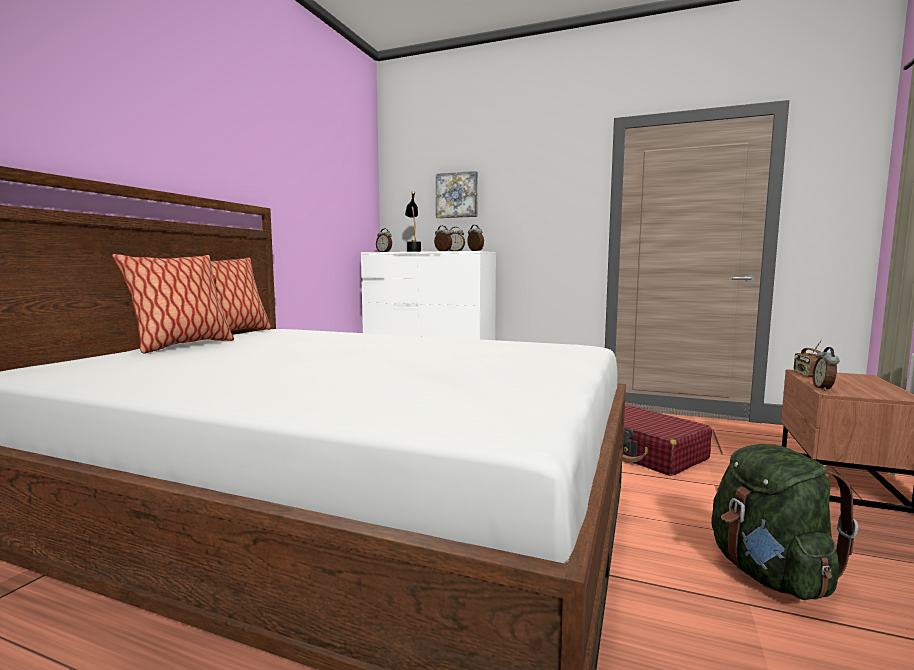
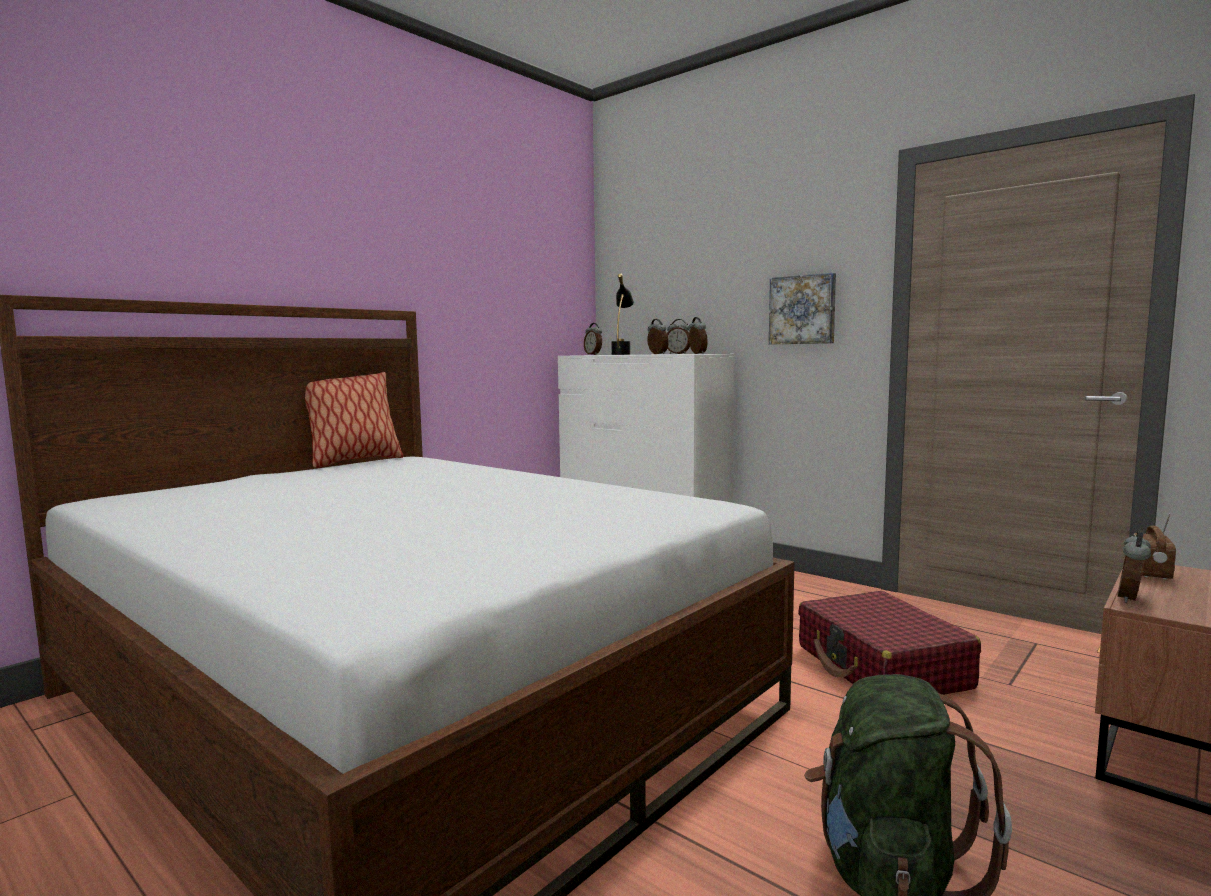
camera: 20 degrees right, 0 degrees up
(182, 346) = (277, 477): pillow -> none
(457, 195) = (686, 275): picture -> picture (803, 310)

